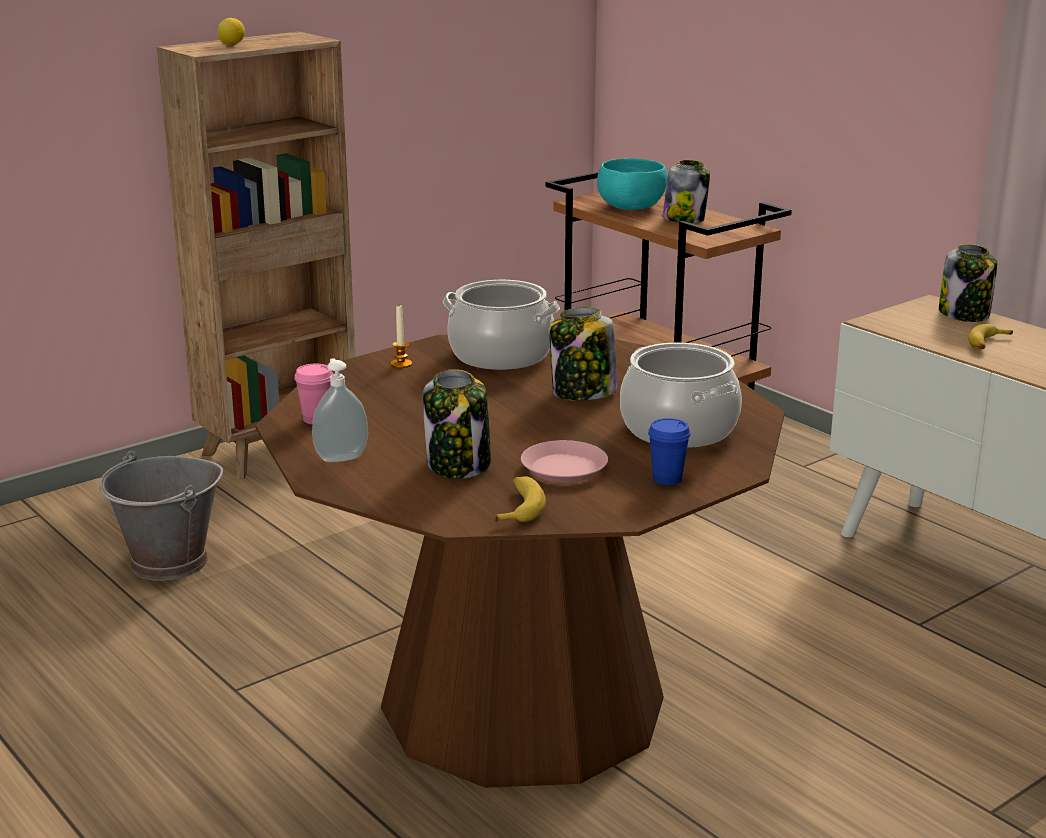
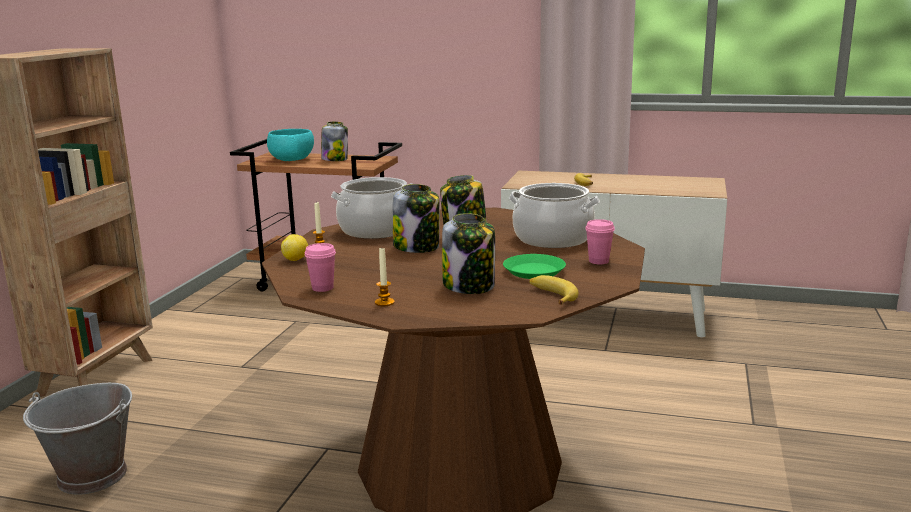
camera: 35 degrees left, 5 degrees down
(232, 45) = (30, 53): lemon -> lemon (296, 259)
(341, 457) = (384, 302): soap dispenser -> candle
(564, 468) = (534, 271): pink plate -> green plate
(667, 479) = (598, 261): blue cup -> pink cup
(965, 314) = (551, 174): jar -> jar (417, 247)

